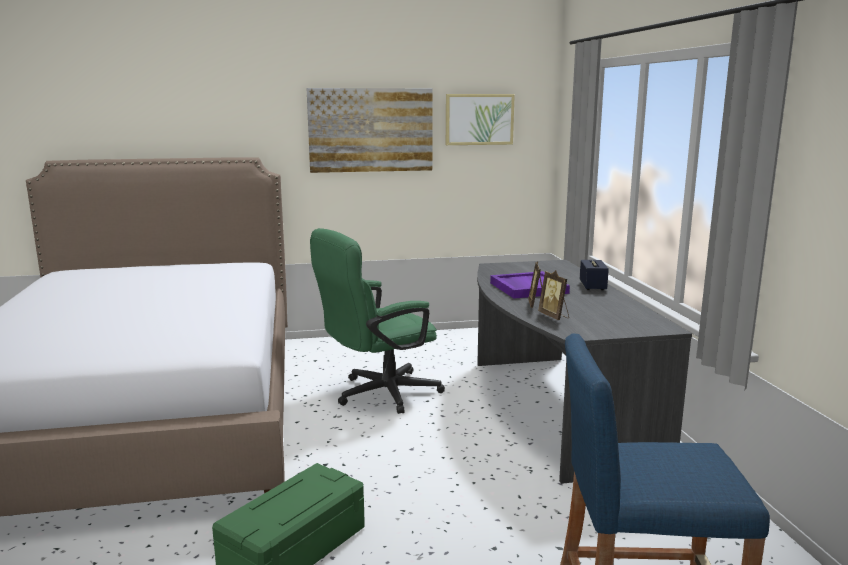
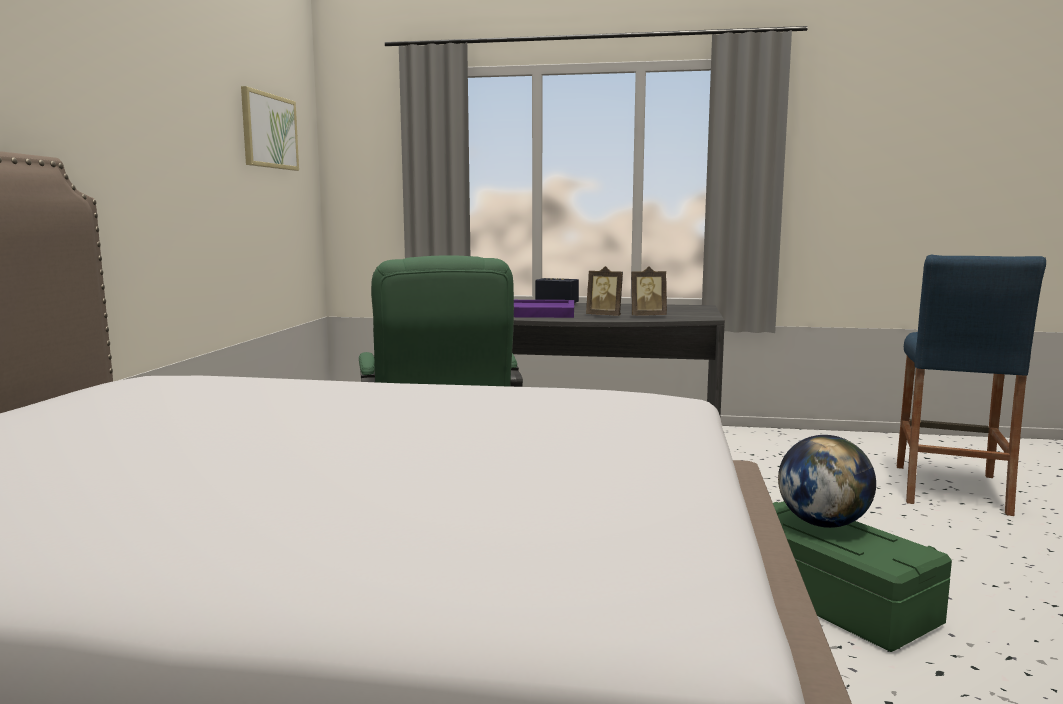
camera: 70 degrees left, 5 degrees down
(302, 492) = (823, 523): none -> globe
(371, 130) = (174, 128): picture -> none

